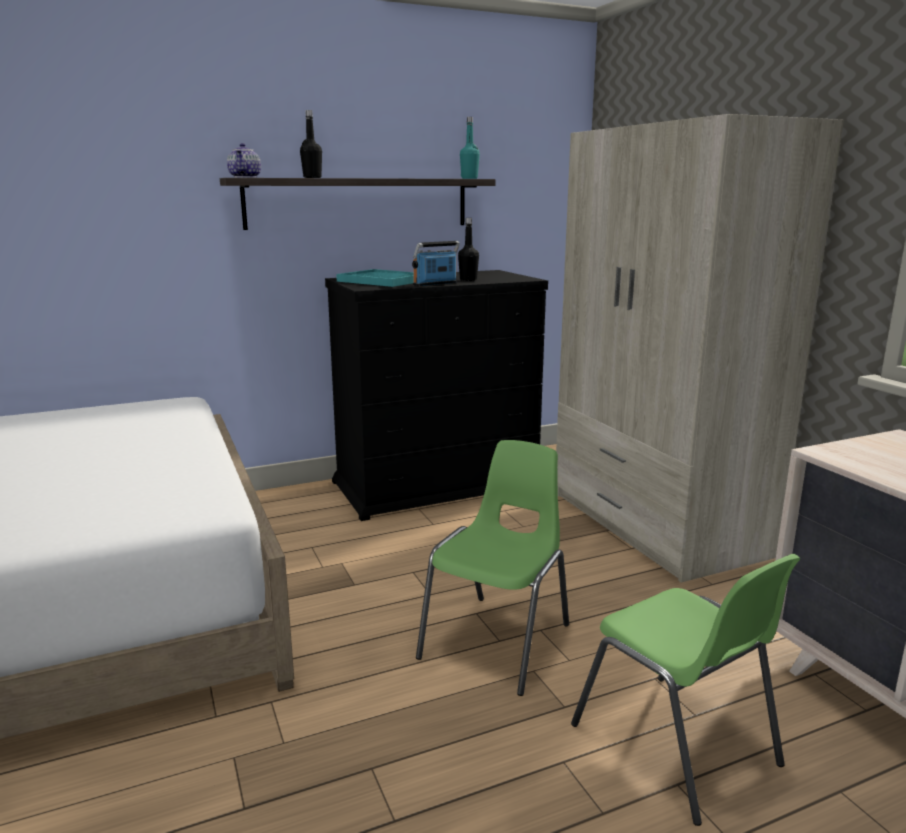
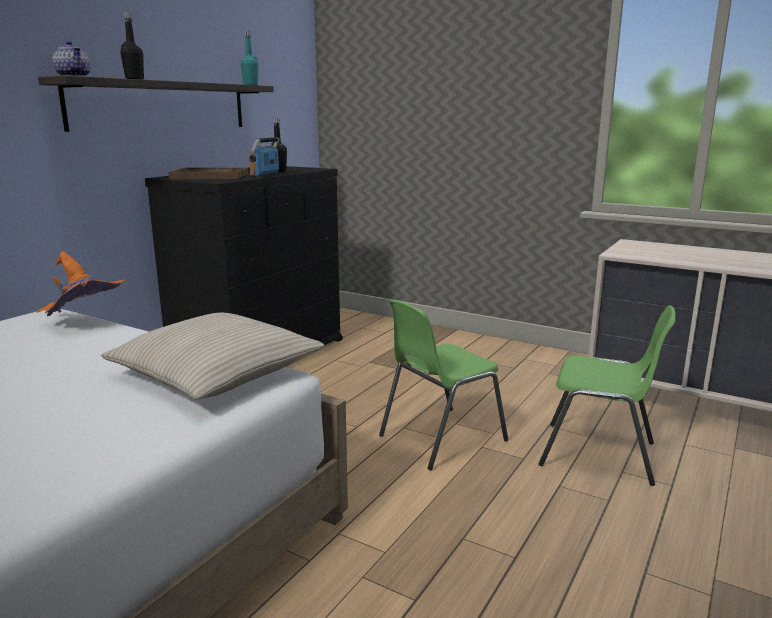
camera: 35 degrees left, 0 degrees up
(175, 492) = (217, 373): none -> beige pillow
(184, 416) = (83, 322): none -> orange hat
(382, 281) = (210, 176): turquoise tray -> brown tray
(499, 641) = (440, 438): green chair -> green chair turned 120 degrees counterclockwise
(655, 524) = (442, 343): beige wardrobe -> none

